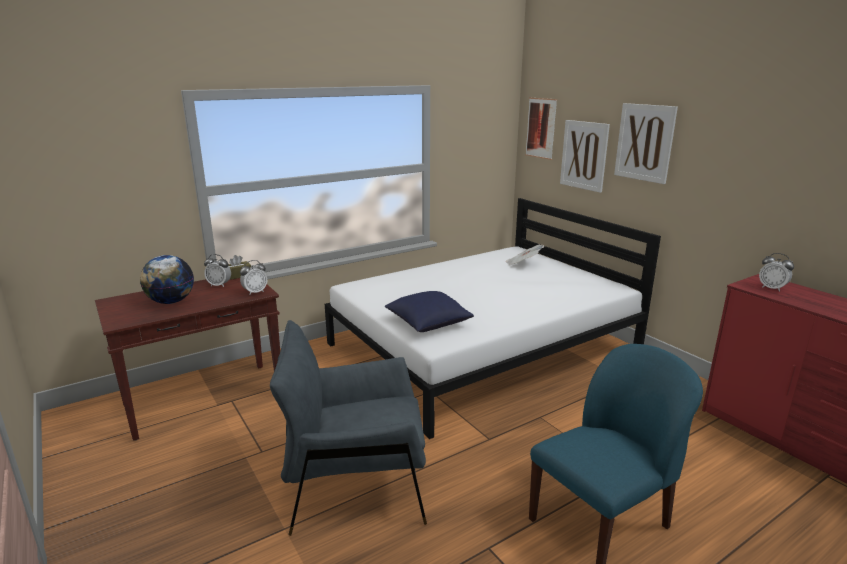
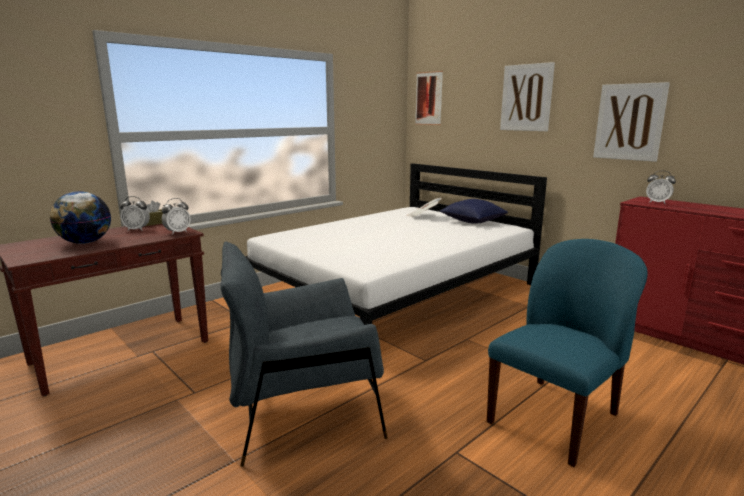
camera: 10 degrees left, 5 degrees down
(428, 324) = (354, 258): blue pillow -> blue pillow (472, 222)
(584, 155) = (470, 117): picture -> picture (629, 122)

